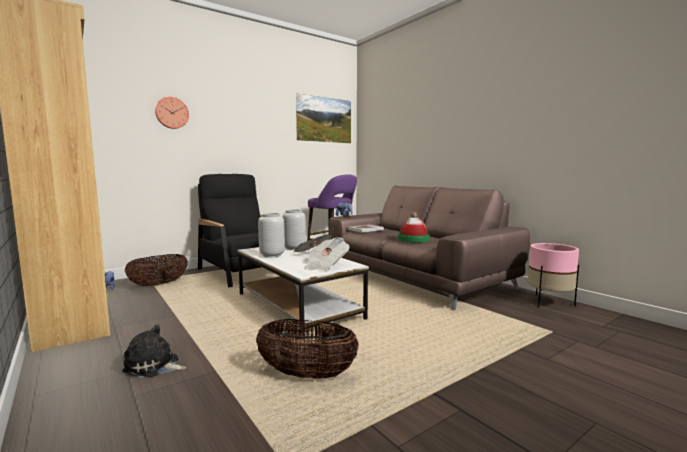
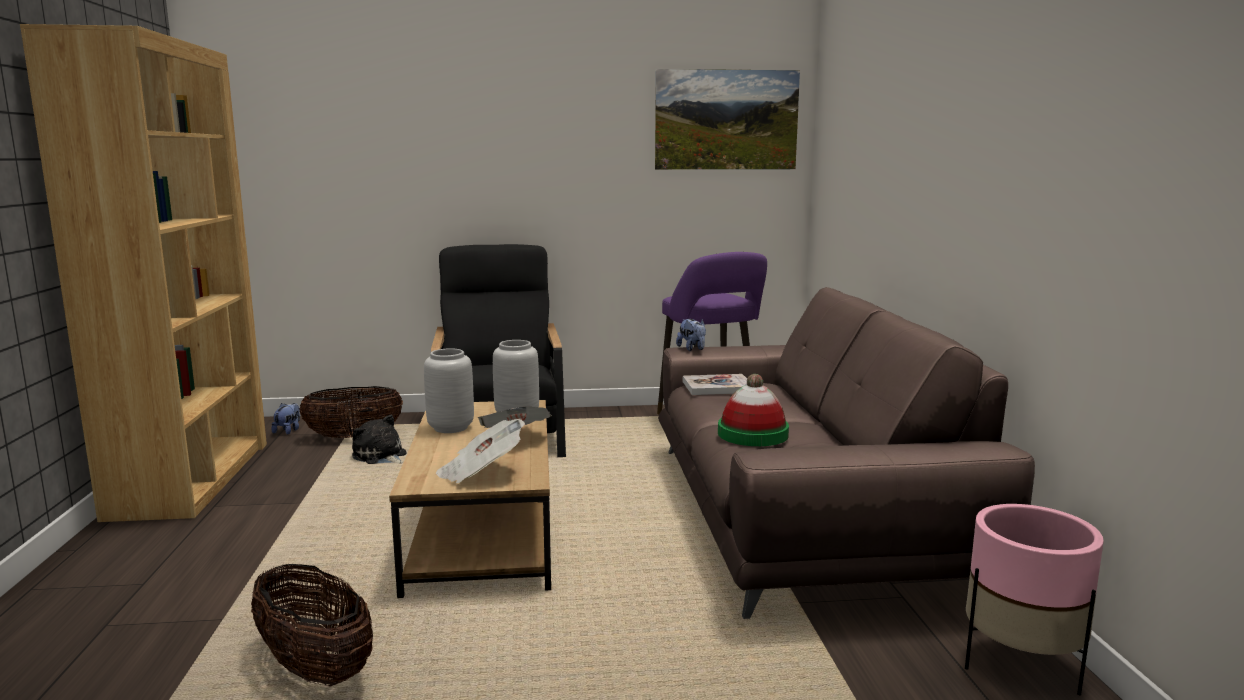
camera: 30 degrees right, 5 degrees up
(154, 366) = (175, 586): plush toy -> plush toy (381, 457)
(171, 113) = (403, 133): wall clock -> none
(298, 305) = (484, 529): white coffee table -> brown coffee table

